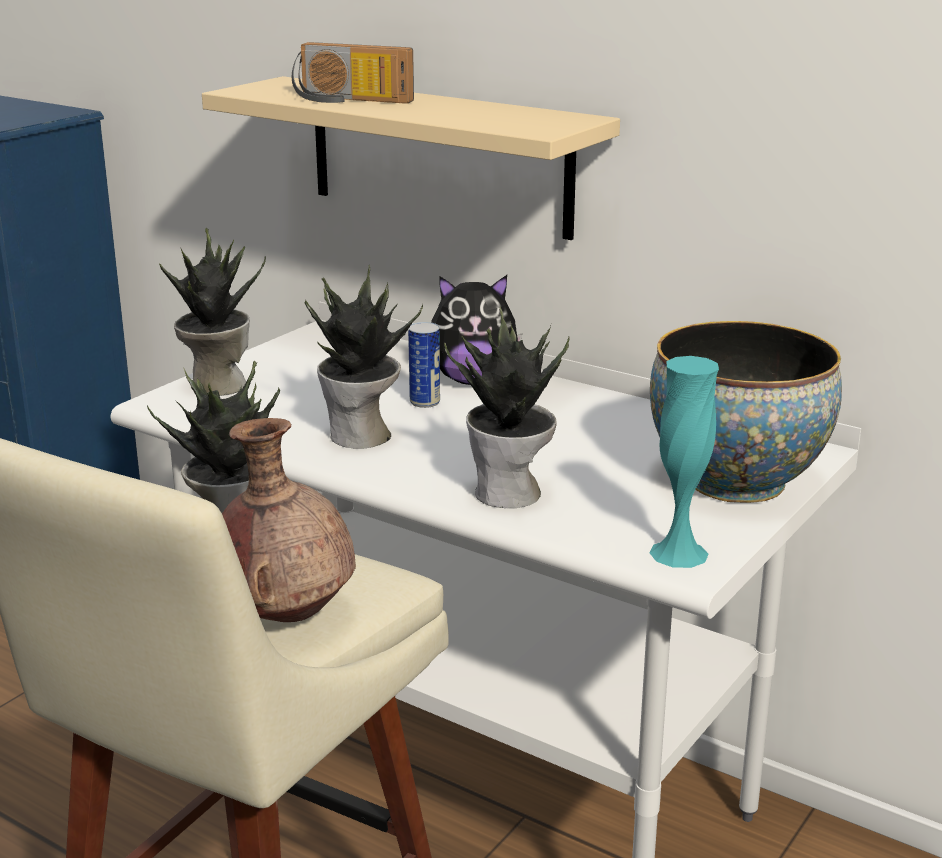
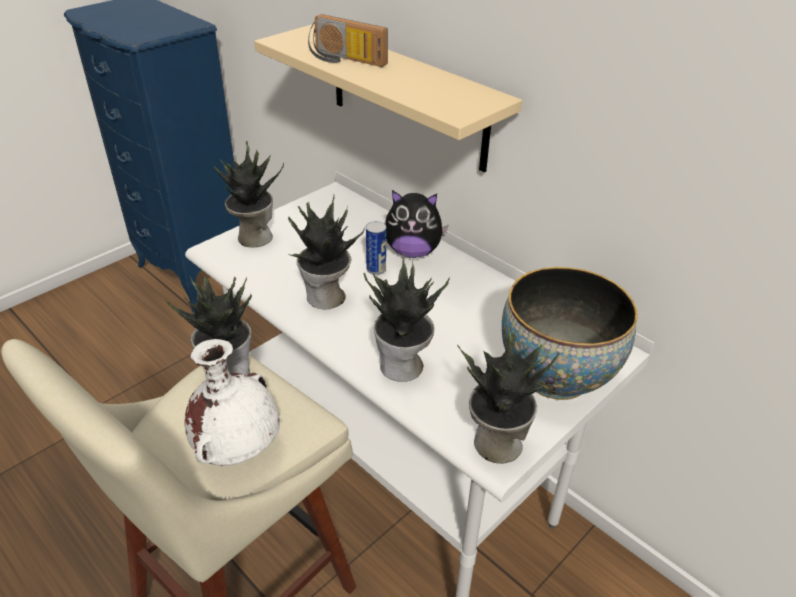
camera: 10 degrees right, 15 degrees up
(287, 615) = (238, 448): brown vase -> white vase
(678, 553) = (495, 444): turquoise vase -> potted plant

